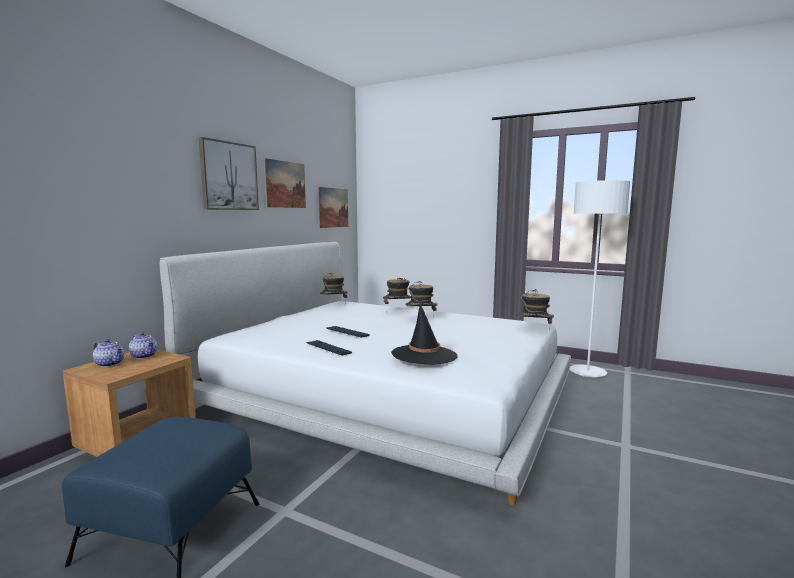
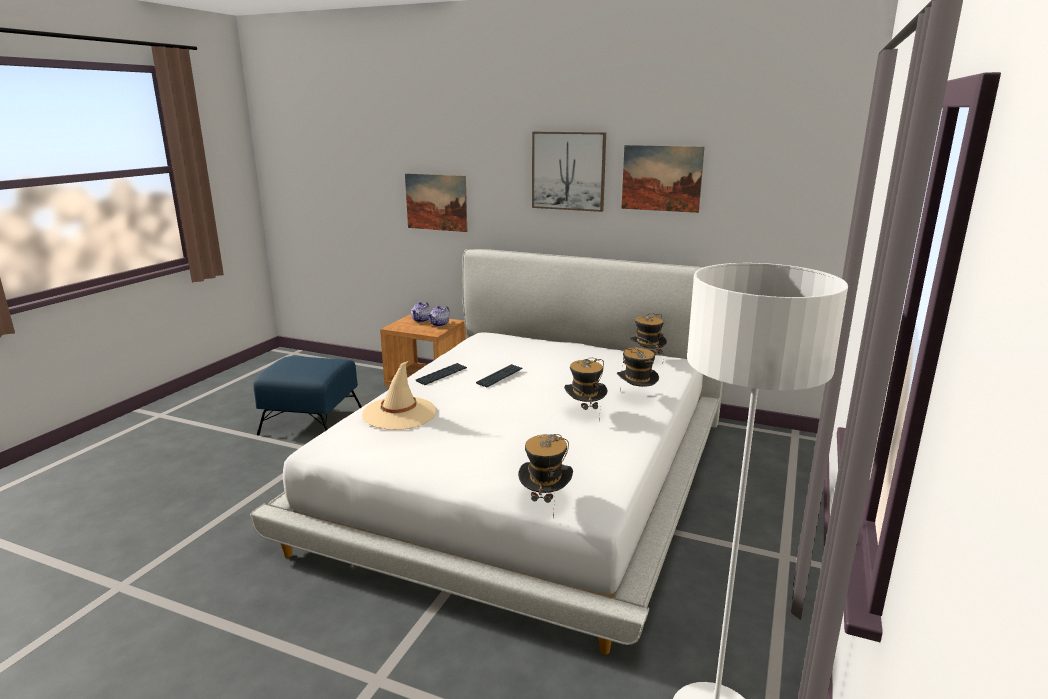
camera: 85 degrees right, 10 degrees up
(333, 207) = (775, 215): picture -> picture (436, 202)
(424, 355) = (399, 413): black hat -> beige hat

